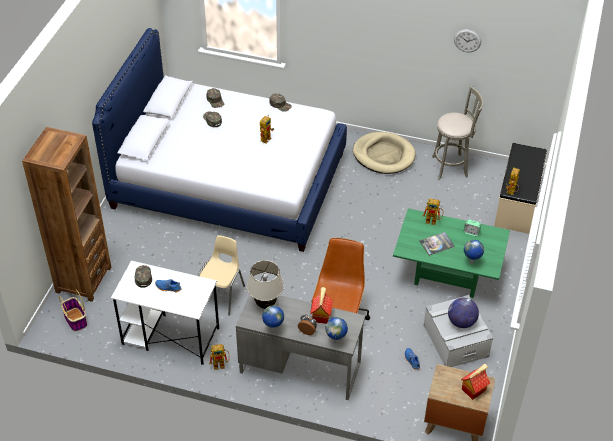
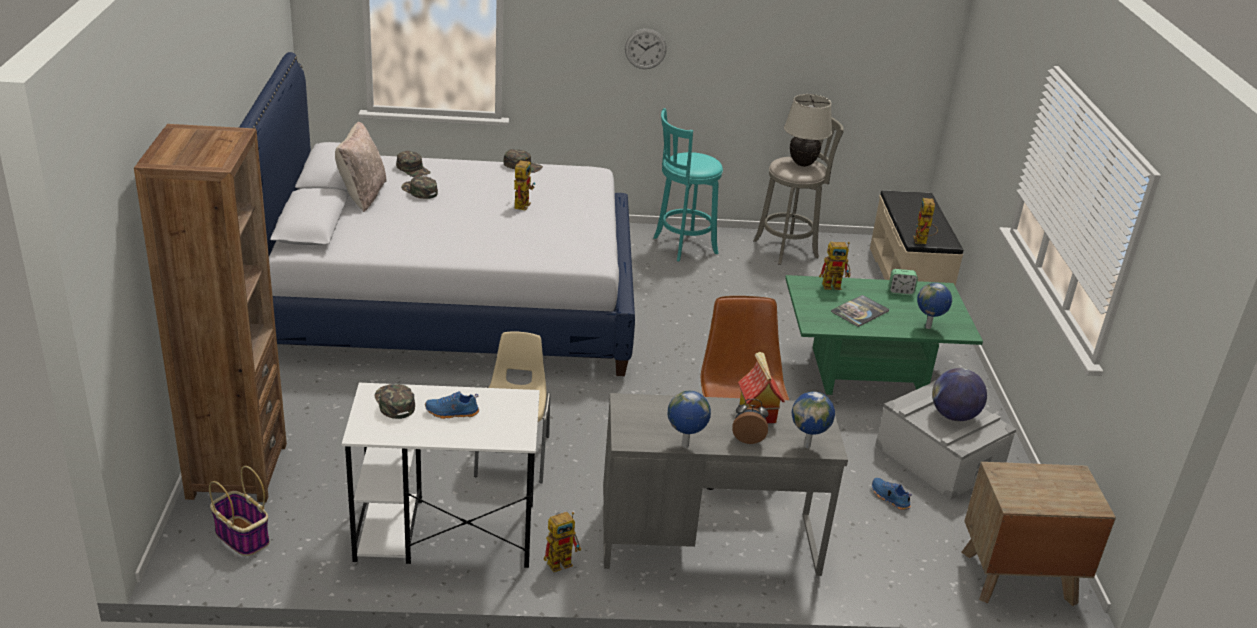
camera: 20 degrees left, 15 degrees down
(179, 119) = (362, 195): none -> beige pillow
(266, 304) = (649, 411): beige table lamp -> beige table lamp (802, 164)
(384, 155) = (682, 246): beige dog bed -> turquoise stool
(467, 40) = (805, 30): wall clock -> wall clock (645, 49)
(473, 389) = (1067, 487): toy house -> none

